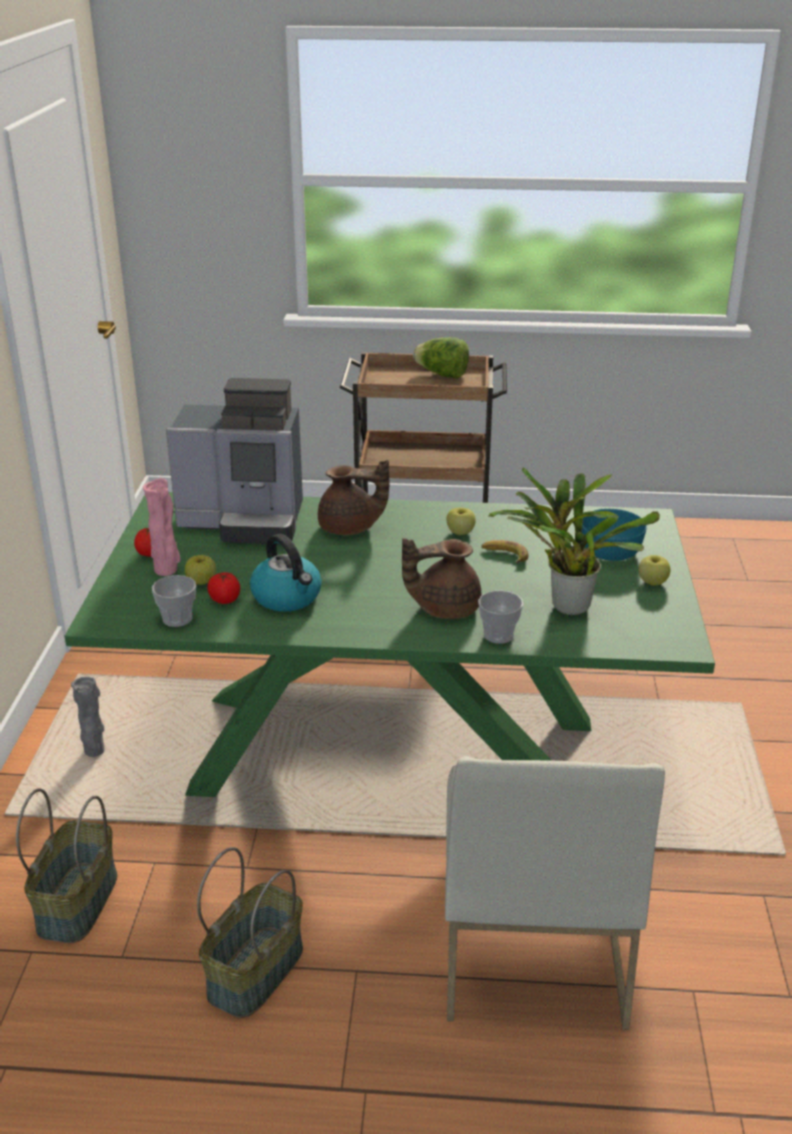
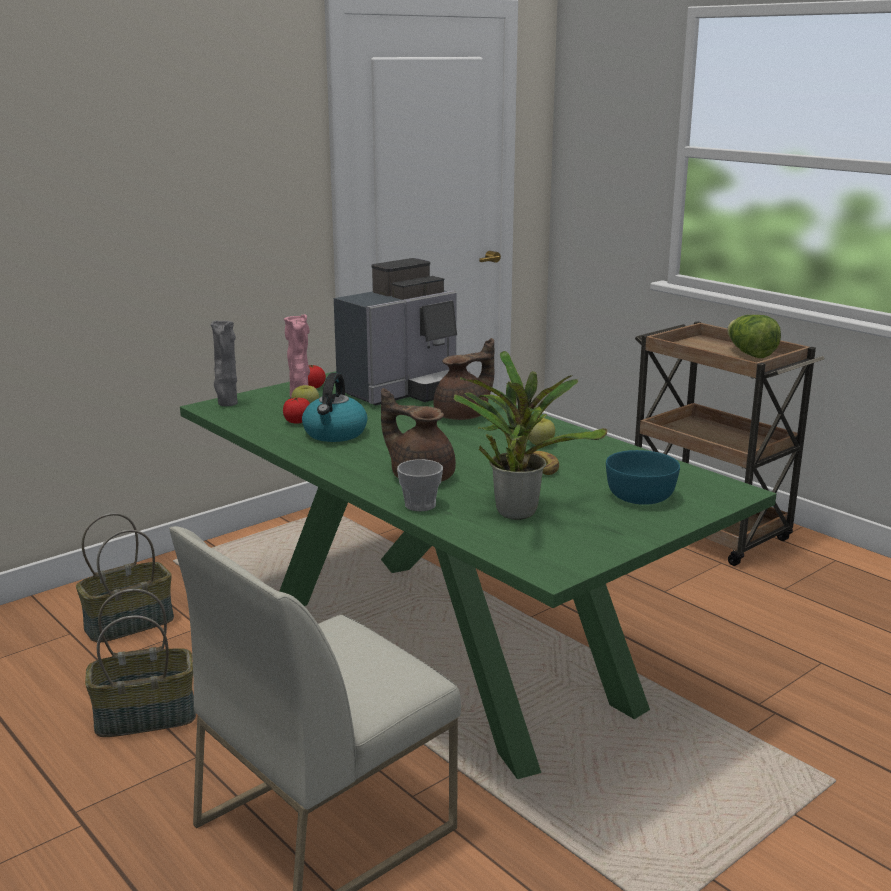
camera: 45 degrees right, 10 degrees down
(95, 752) = (269, 554): grey vase -> grey vase (227, 404)
(177, 619) = (250, 420): cup -> none
(246, 521) = (405, 391): coffee machine -> coffee machine turned 90 degrees counterclockwise
(350, 528) = (464, 416): brown teapot -> brown teapot turned 90 degrees counterclockwise
(652, 582) = (629, 527): apple -> none

